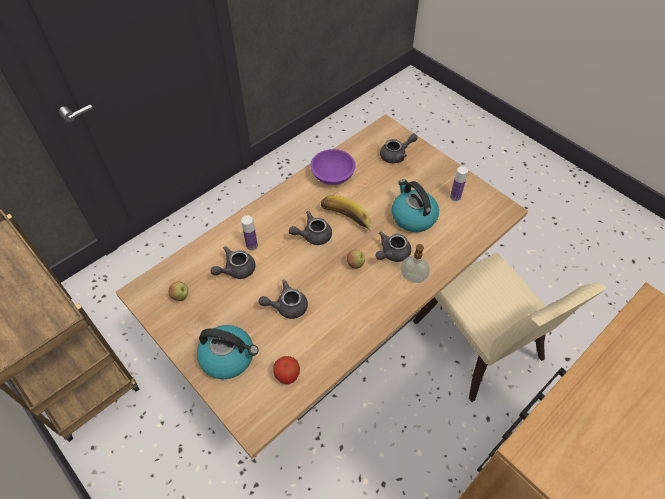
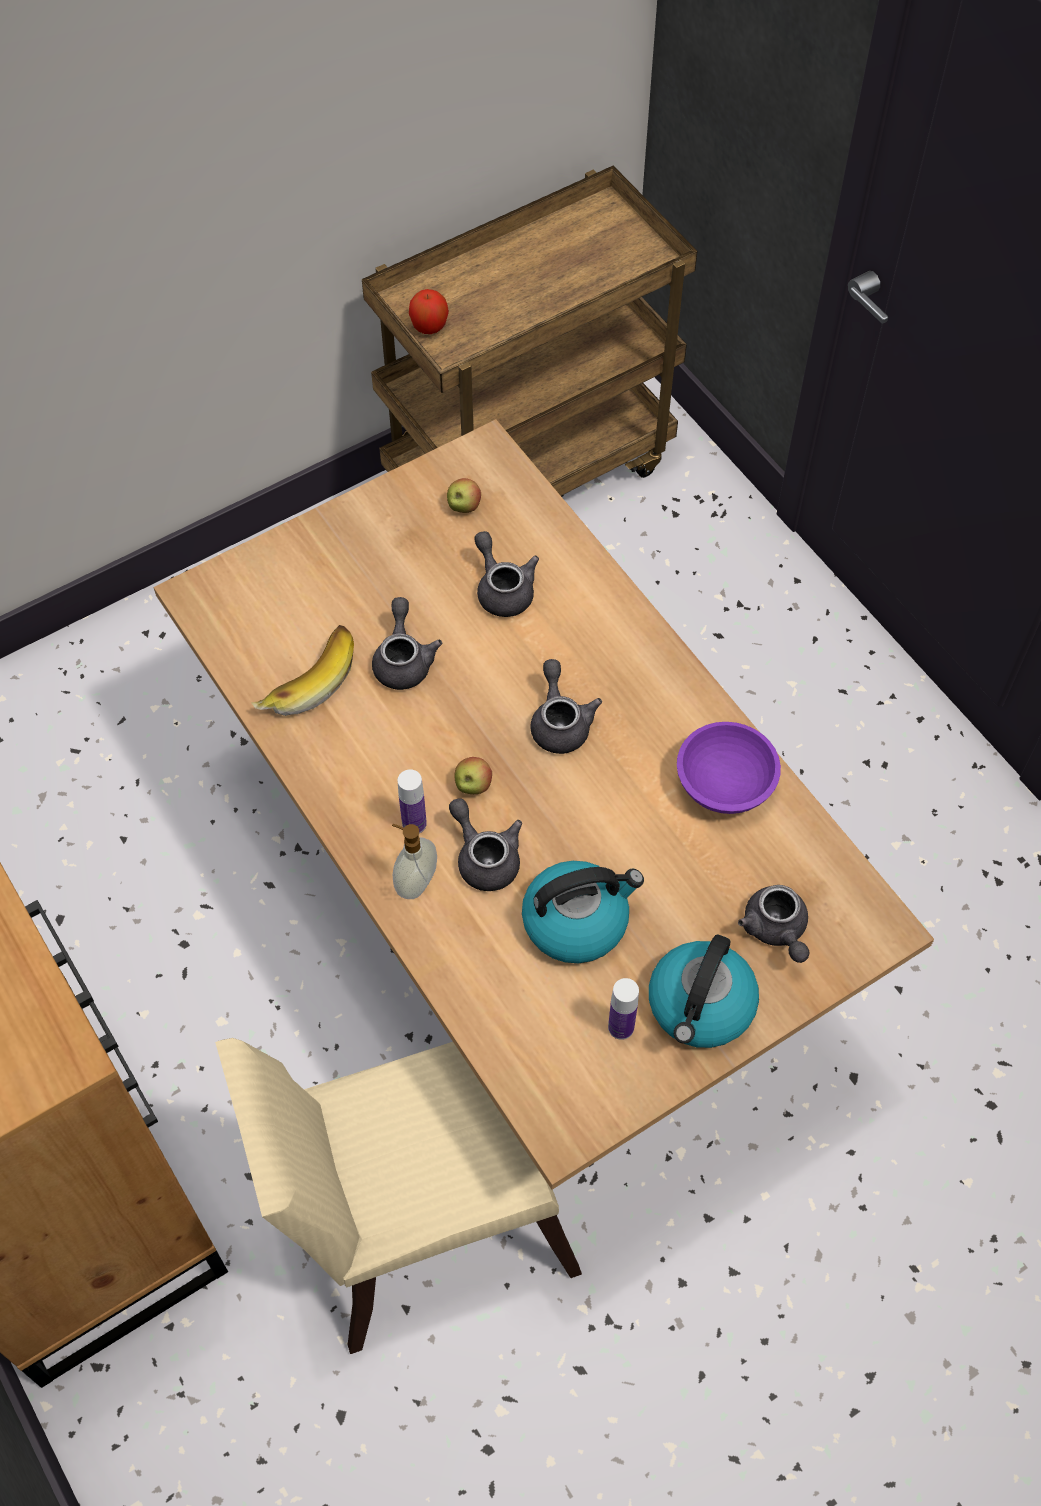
camera: 100 degrees right, 5 degrees up
(228, 357) = (326, 568): kettle -> kettle (701, 1006)
(252, 245) = (555, 618): bottle -> bottle (414, 823)
(287, 375) = (268, 646): apple -> apple (429, 326)
(345, 220) = (590, 787): banana -> banana (306, 679)

